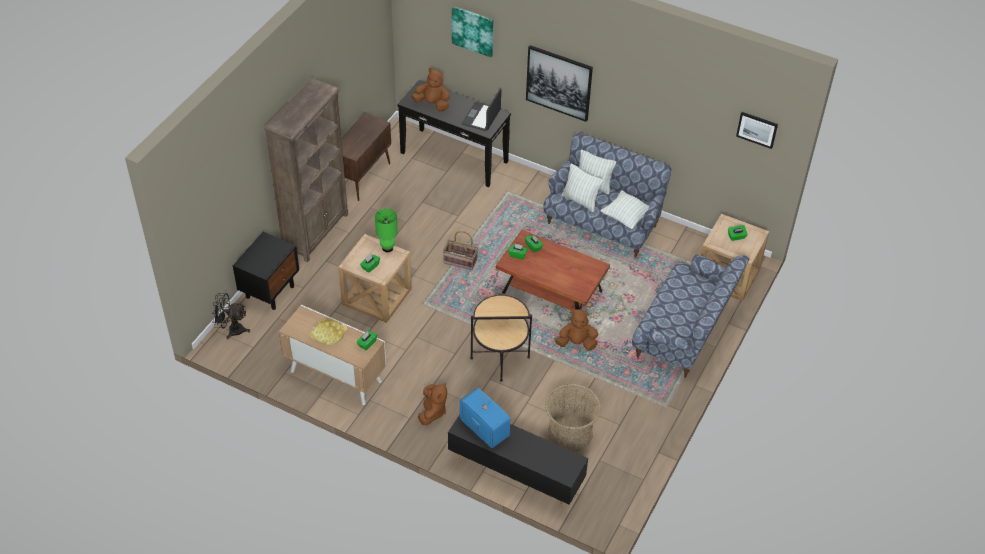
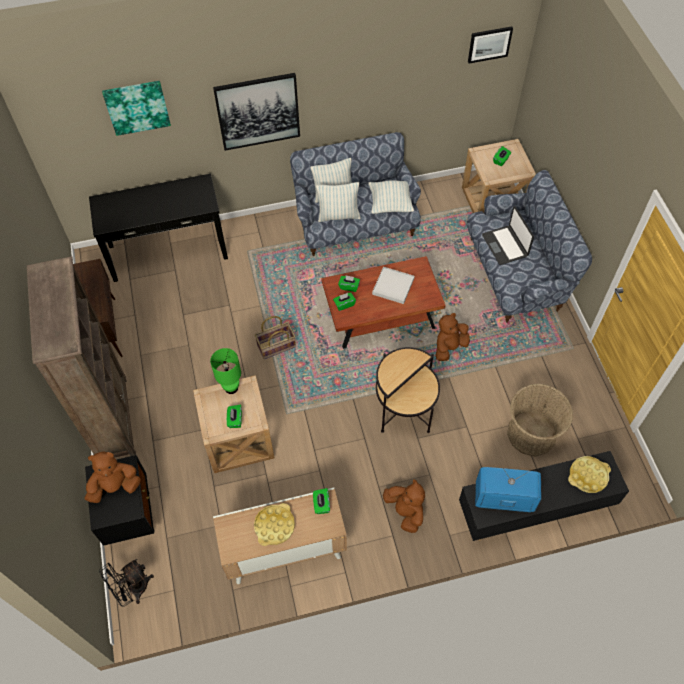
camera: 40 degrees left, 10 degrees up
(432, 104) = (128, 212): brown plush toy -> brown plush toy (115, 486)
(482, 117) = (189, 195): laptop -> laptop (505, 245)
(554, 459) = (588, 476): none -> yellow tray
(563, 266) = (393, 286): none -> white tray

